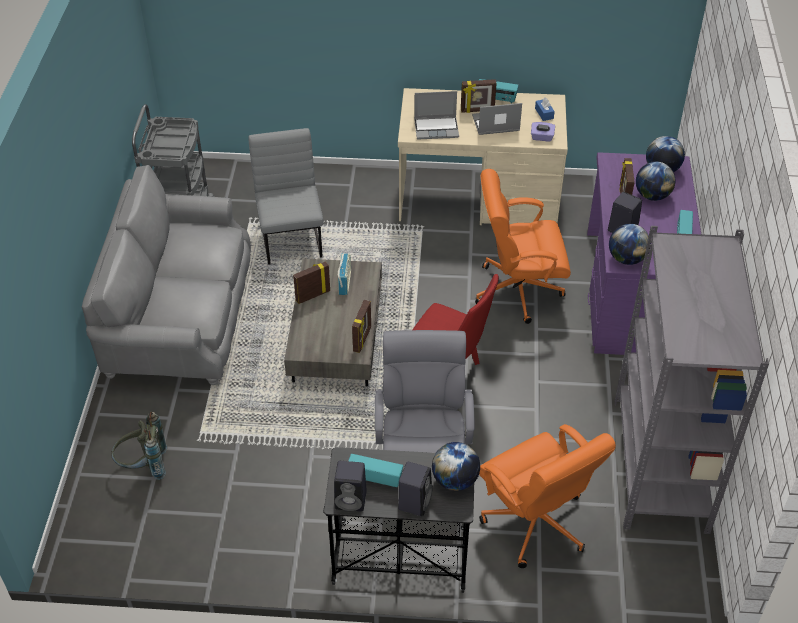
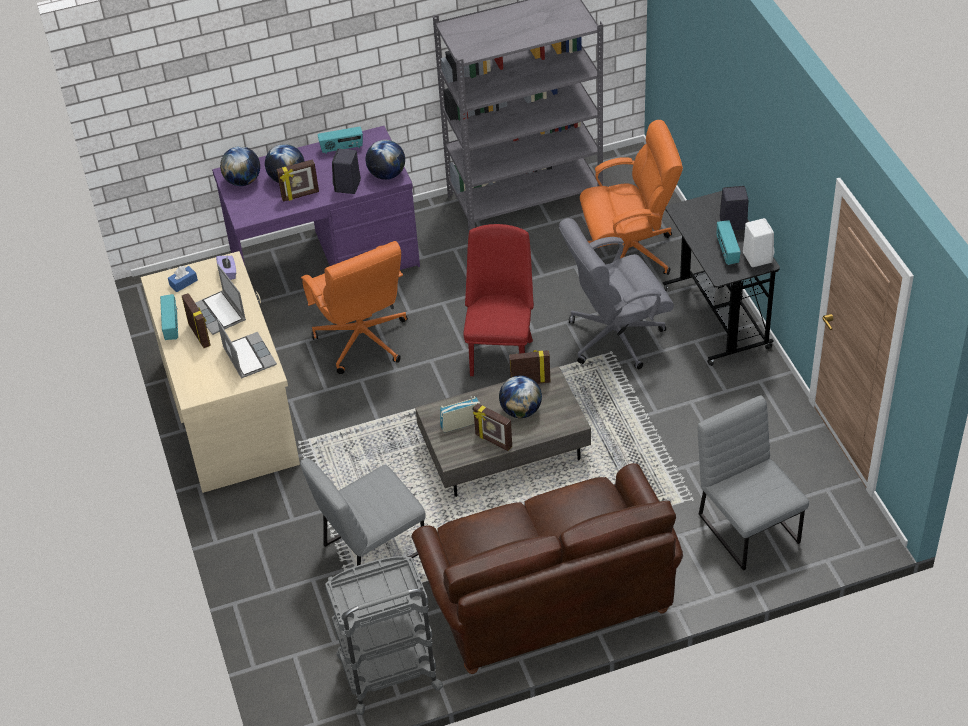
camera: 110 degrees left, 0 degrees up
(144, 466) = (747, 526): grey backpack -> grey chair
(180, 317) = (547, 591): grey sofa -> brown sofa
(352, 500) = (756, 257): black speaker -> white speaker
(455, 480) = (696, 209): globe -> globe (521, 410)
(535, 521) = (629, 253): orange office chair -> orange office chair turned 45 degrees clockwise

